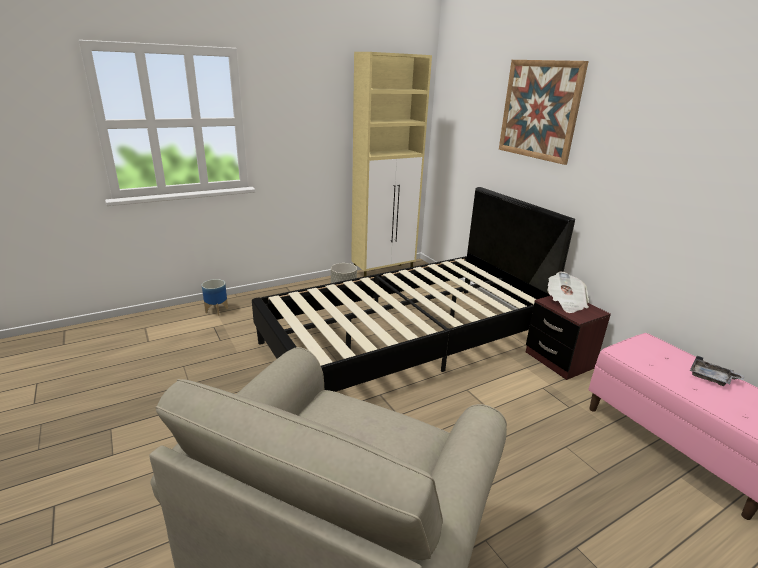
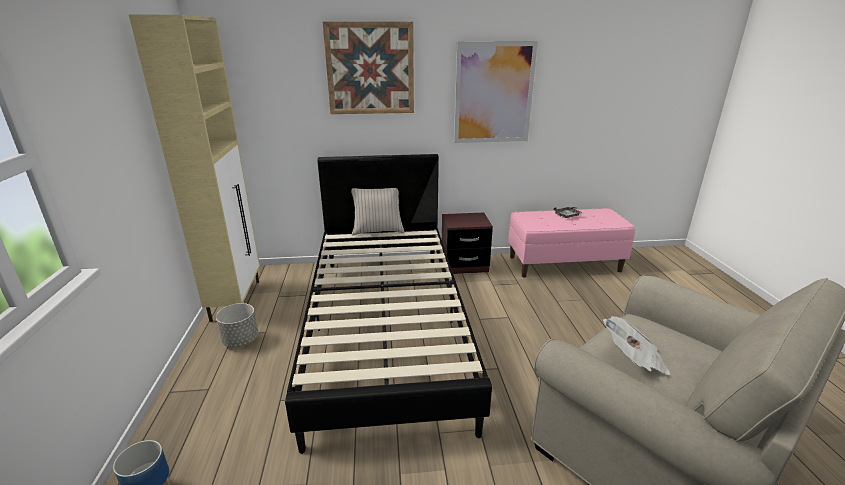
camera: 65 degrees left, 0 degrees up
(497, 275) = (377, 231): none -> beige pillow
(565, 303) = (460, 220): newspaper -> newspaper (633, 359)
(662, 161) = (493, 93): none -> picture

